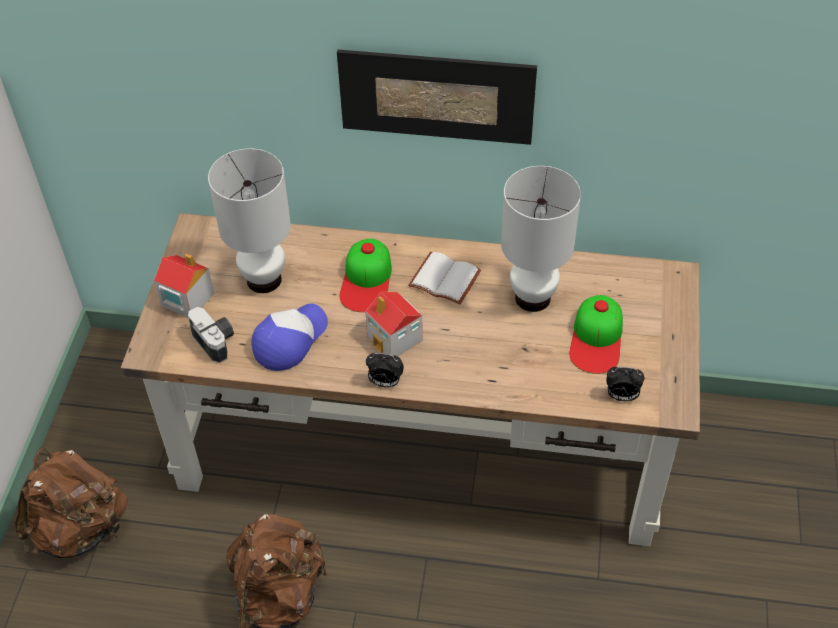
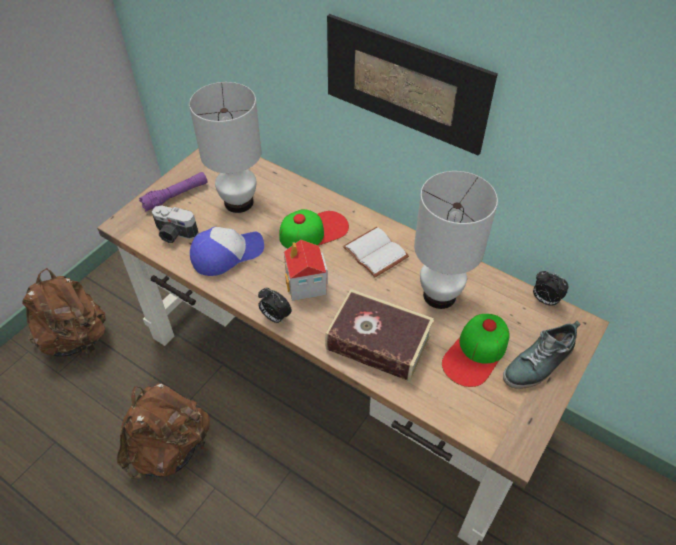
camera: 25 degrees right, 0 degrees up
(186, 299) = (176, 196): toy house -> purple flashlight
(216, 341) = (174, 234): camera -> camera turned 120 degrees clockwise
(366, 280) = (314, 230): cap -> cap turned 150 degrees counterclockwise
(501, 366) = (378, 342): none -> book
(621, 396) = (469, 415): alarm clock -> alarm clock (544, 300)
(657, 326) = (539, 364): none -> shoe

